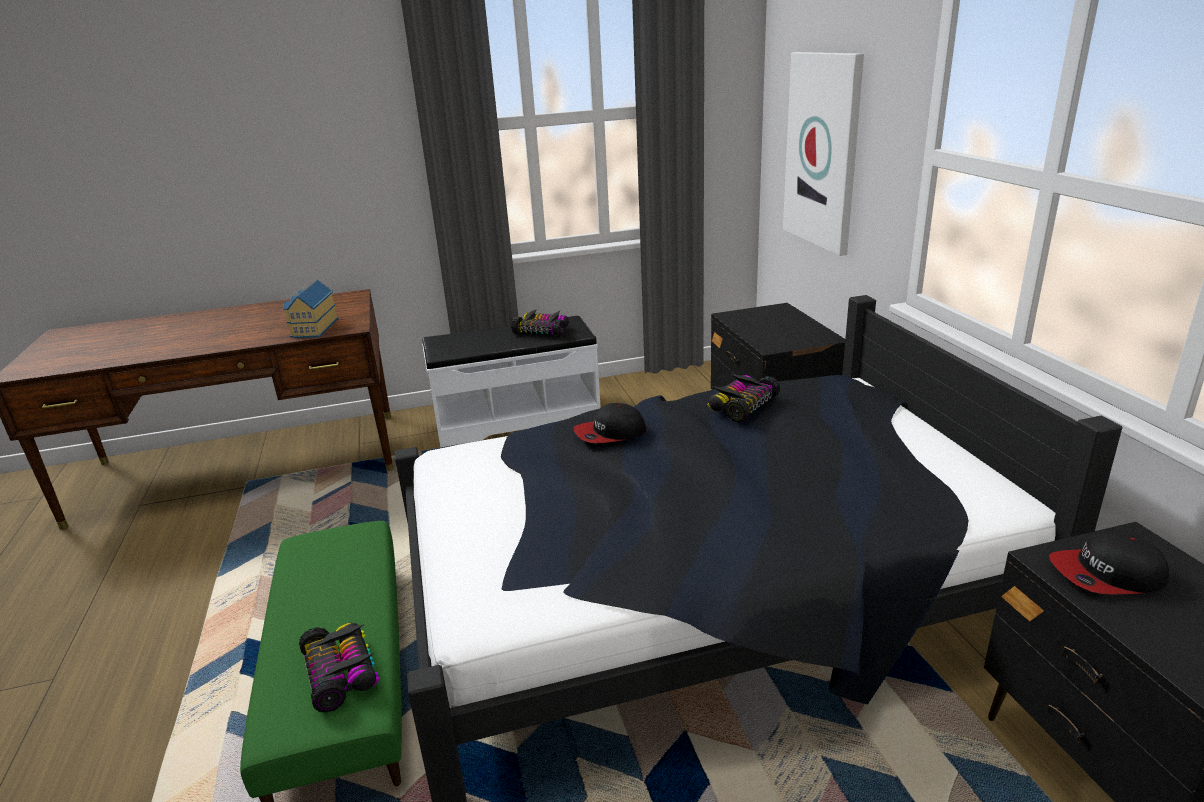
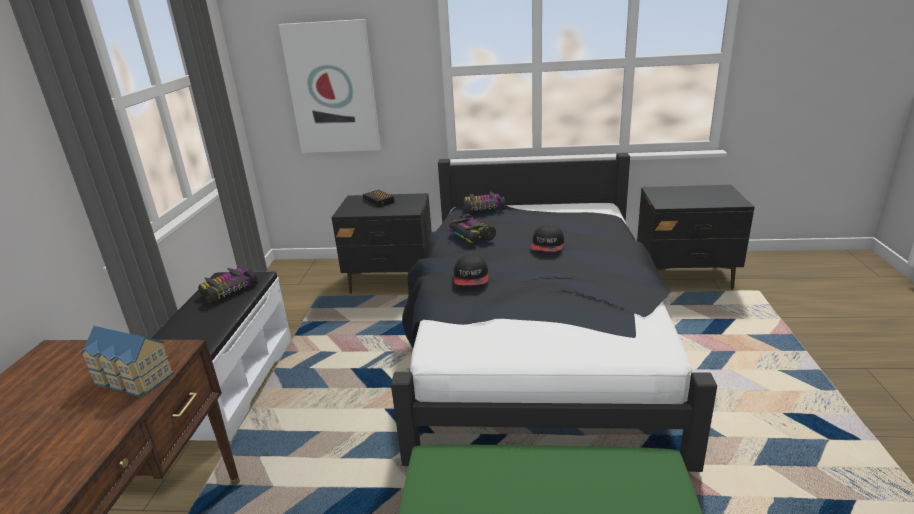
camera: 70 degrees left, 0 degrees up
(342, 673) = (622, 469): toy car -> toy car (483, 208)
(784, 322) = (379, 201): none -> alarm clock
(1107, 575) = (675, 199): cap -> cap (547, 245)

